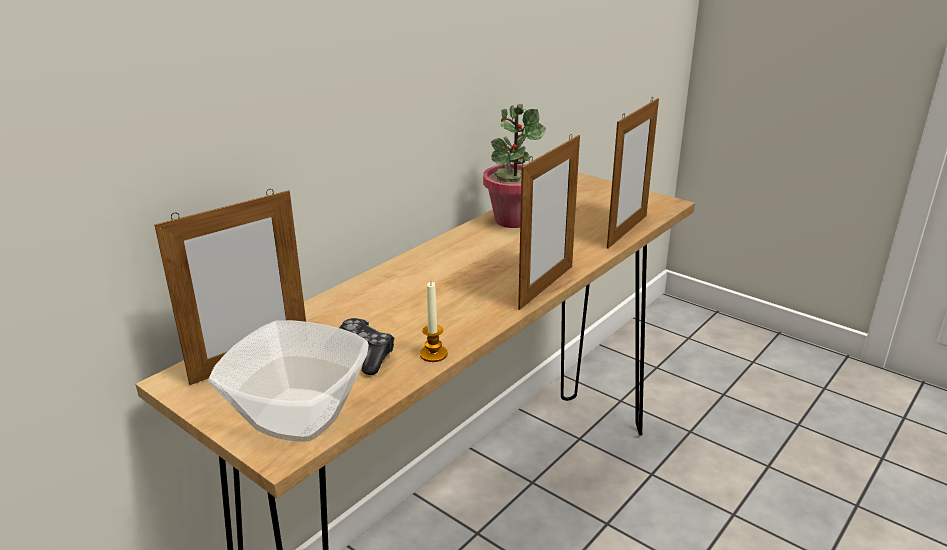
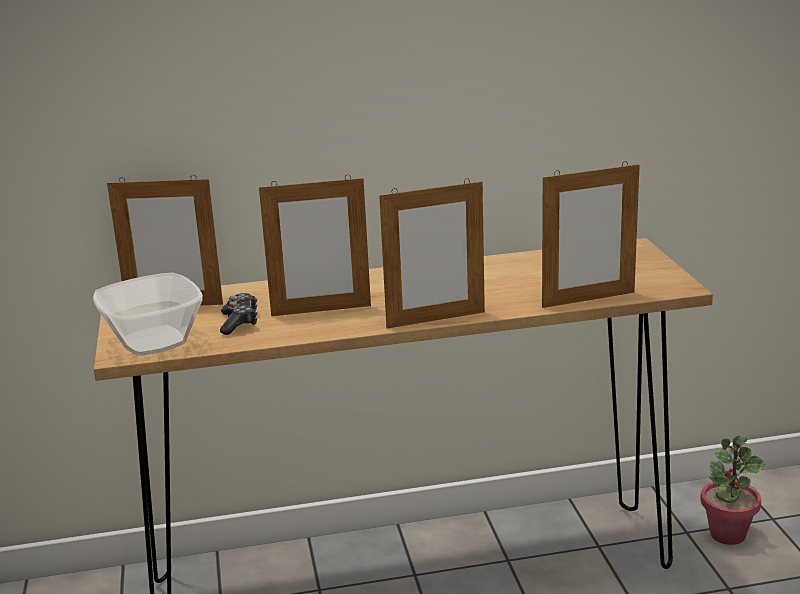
camera: 40 degrees right, 5 degrees down
(426, 312) = (321, 310): none -> picture frame
(433, 354) = (281, 336): candle -> none
(513, 220) = (505, 266): potted plant -> potted plant (727, 534)

